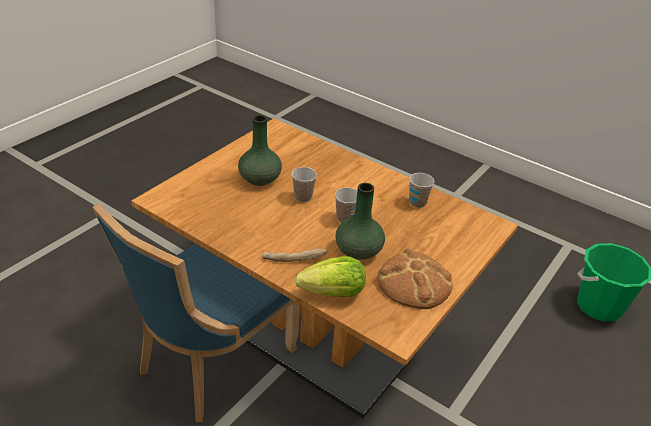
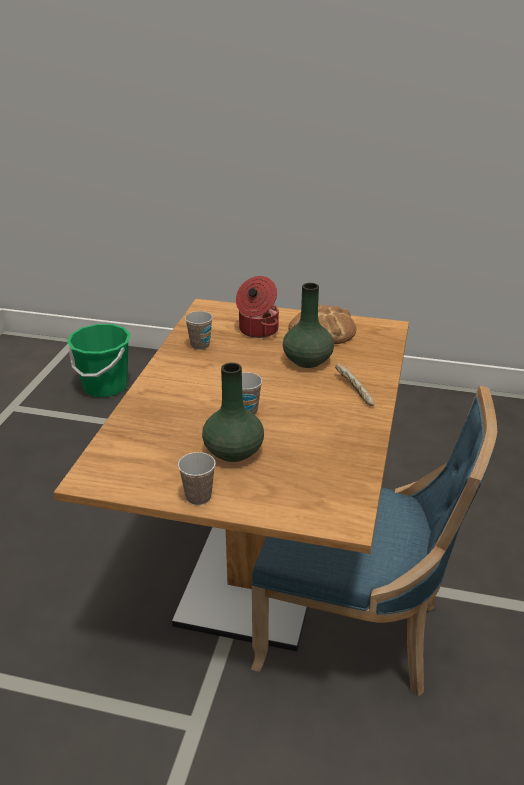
camera: 110 degrees left, 5 degrees down
(333, 293) = (376, 361): lettuce -> none
(345, 218) = (263, 377): cup -> cup (198, 497)
(432, 241) = (257, 330): none -> cooking pot

